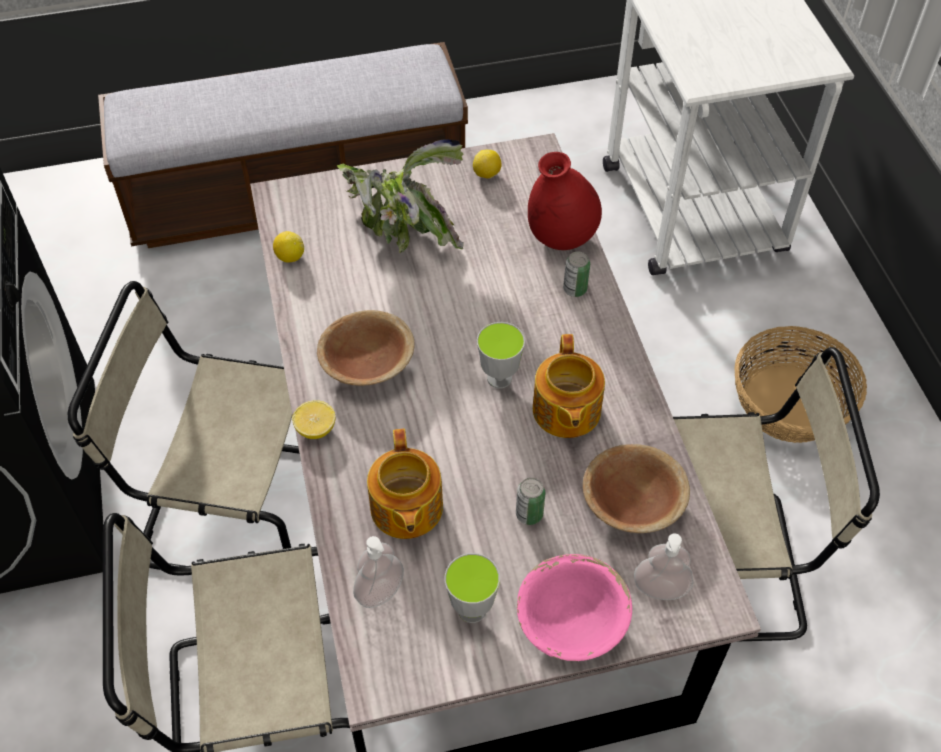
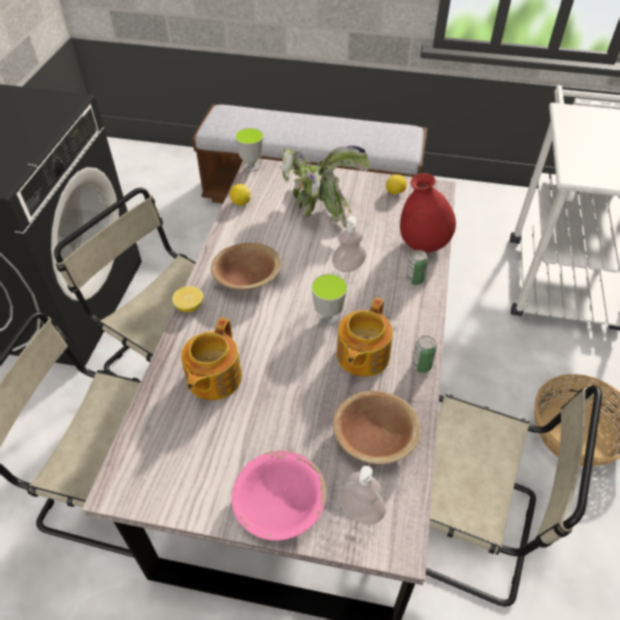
camera: 25 degrees right, 5 degrees down
(380, 590) = (161, 425): soap dispenser -> soap dispenser (348, 266)
(472, 609) = (214, 465): cup -> cup (251, 167)
(529, 514) = (294, 416): can -> can (421, 366)

